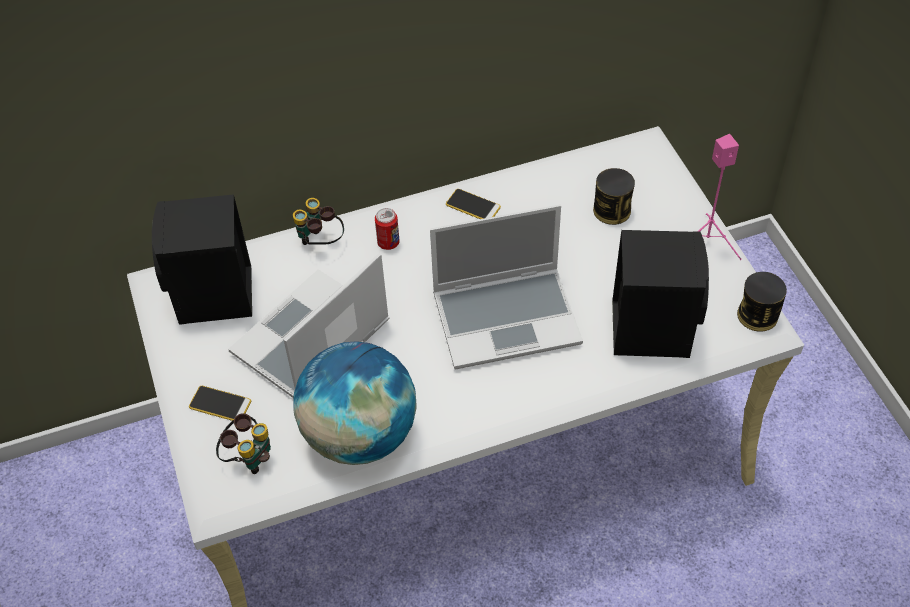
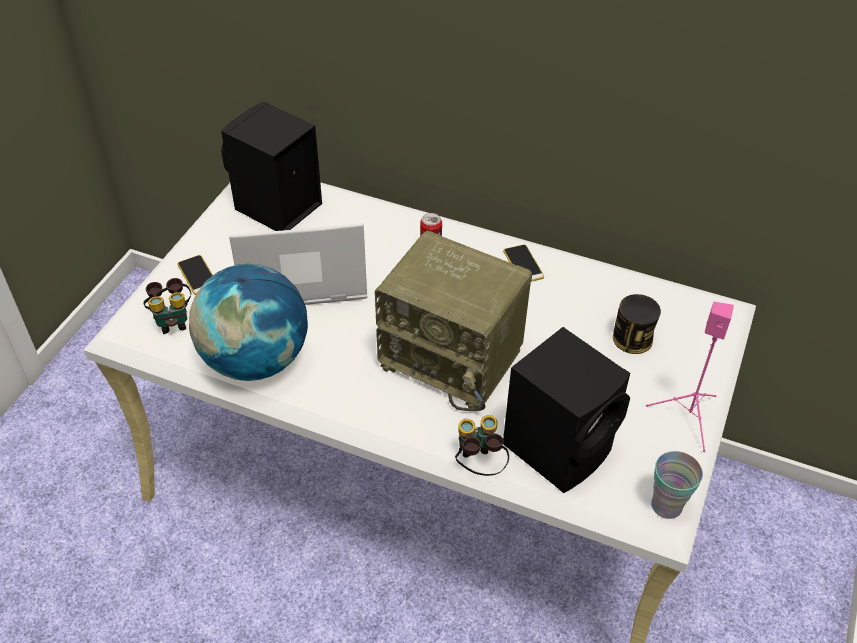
camera: 40 degrees right, 5 degrees down
(320, 243) = (384, 219): binoculars -> binoculars (478, 465)
(507, 317) = (454, 358): laptop -> radio
(757, 315) = (666, 506): can -> cup

